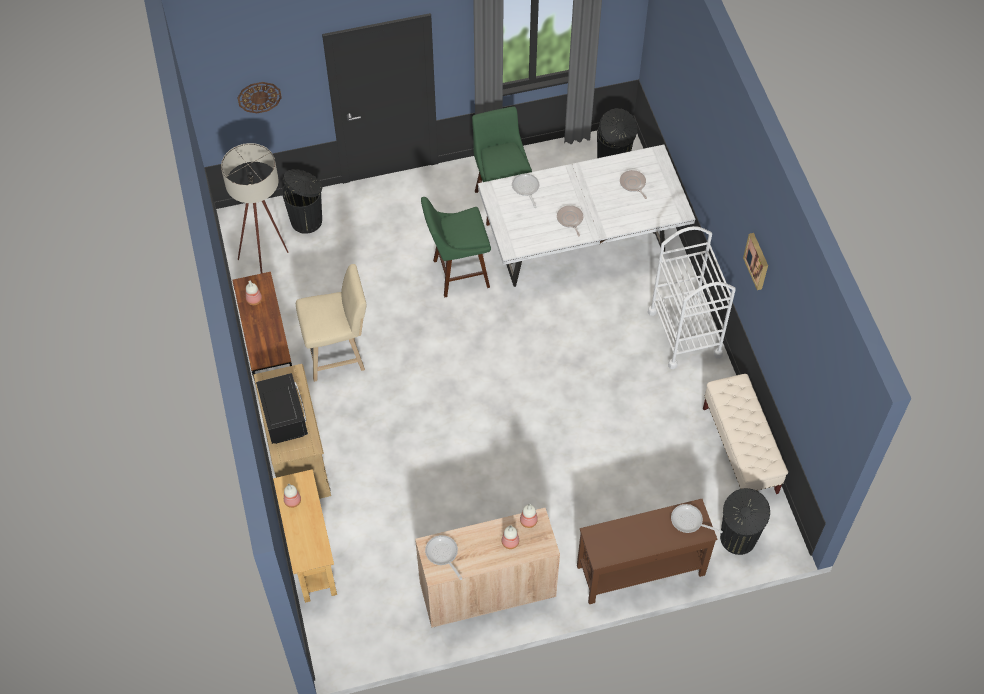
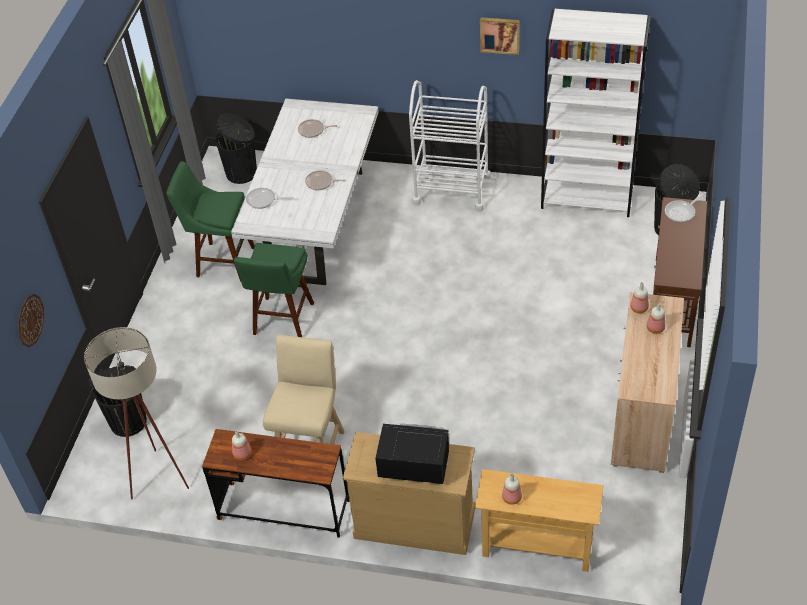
camera: 60 degrees left, 10 degrees down
(443, 554) = (646, 382): frying pan -> none
(740, 450) = (587, 197): beige bench -> white bookcase

